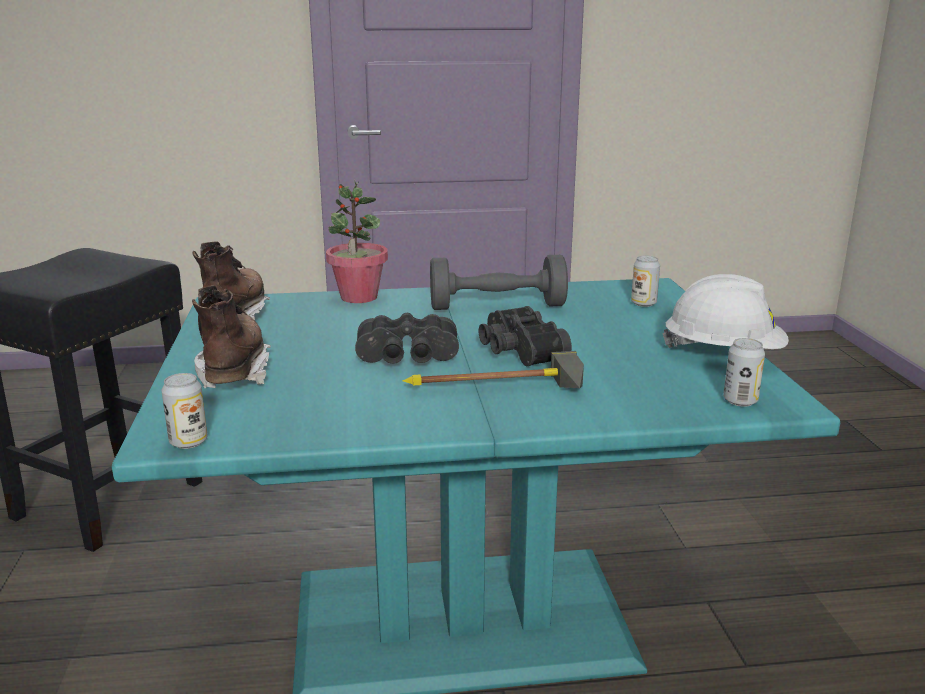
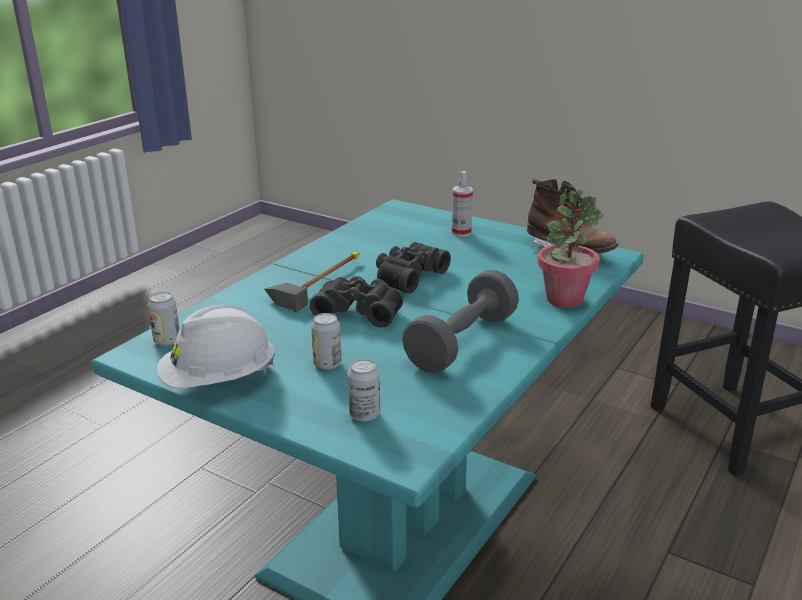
camera: 130 degrees right, 5 degrees up
(188, 442) = (387, 210): can -> can (327, 364)
(234, 371) = (461, 233): brown boot -> spray bottle

